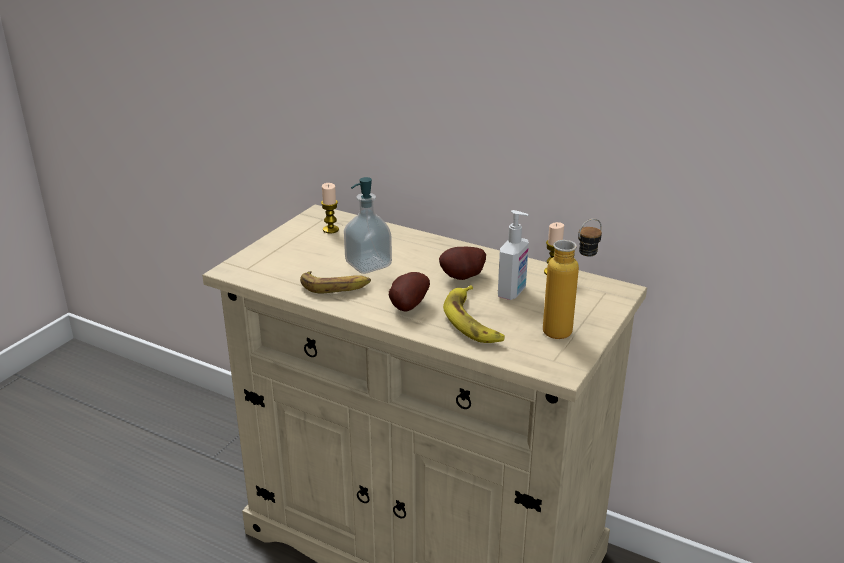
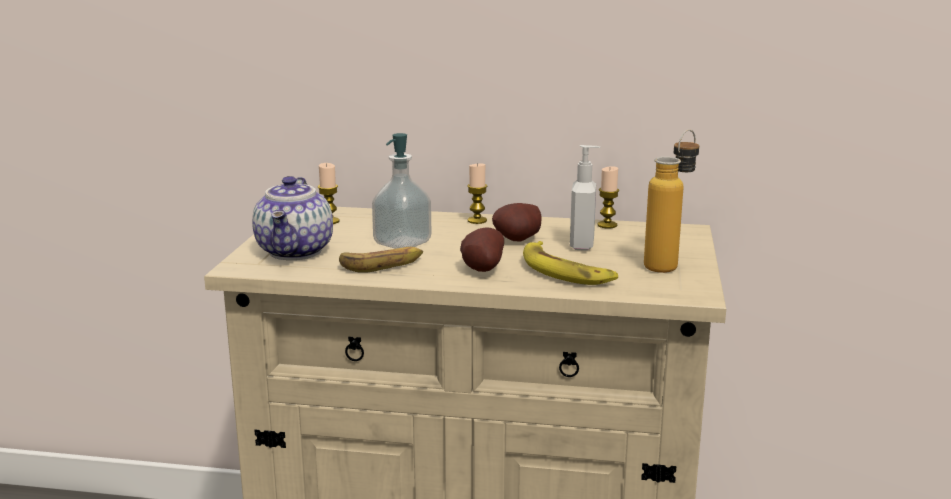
camera: 20 degrees left, 10 degrees down
(283, 261) = (296, 252): none -> teapot
(447, 248) = (477, 220): none -> candle

